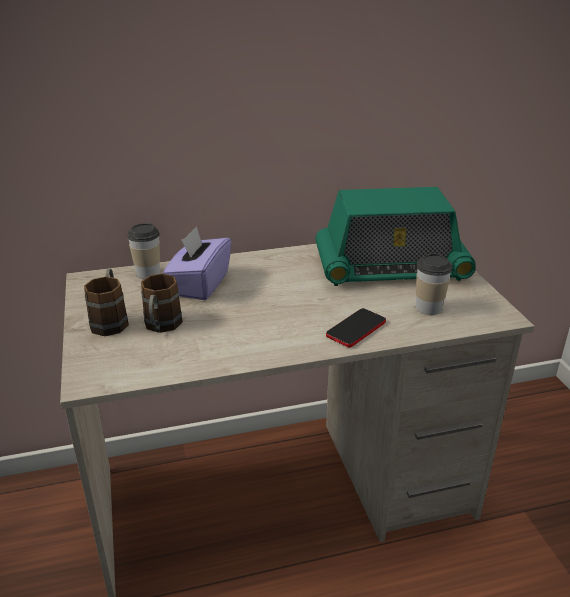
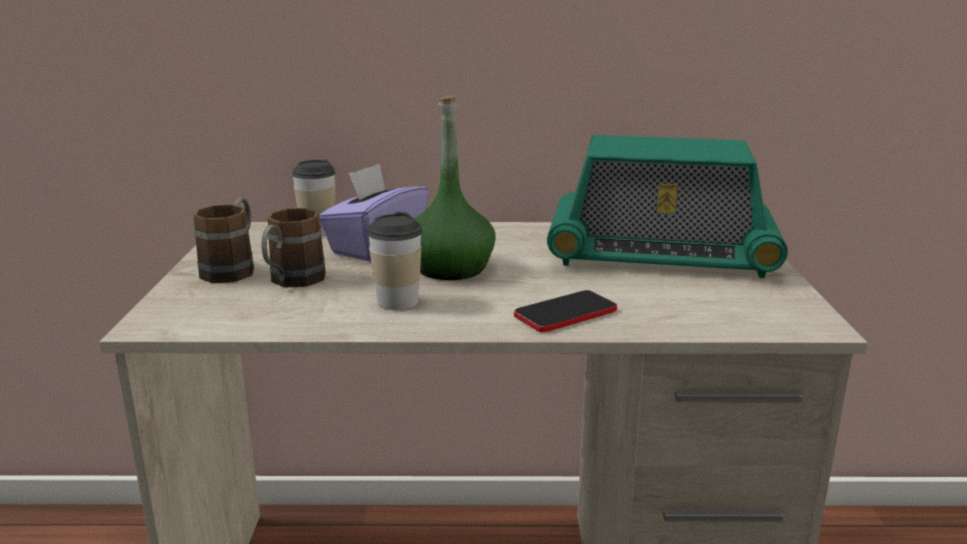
camera: 15 degrees right, 10 degrees down
(262, 299) = (450, 268): none -> green bottle
(428, 308) = (695, 302): cup -> cup (397, 301)

